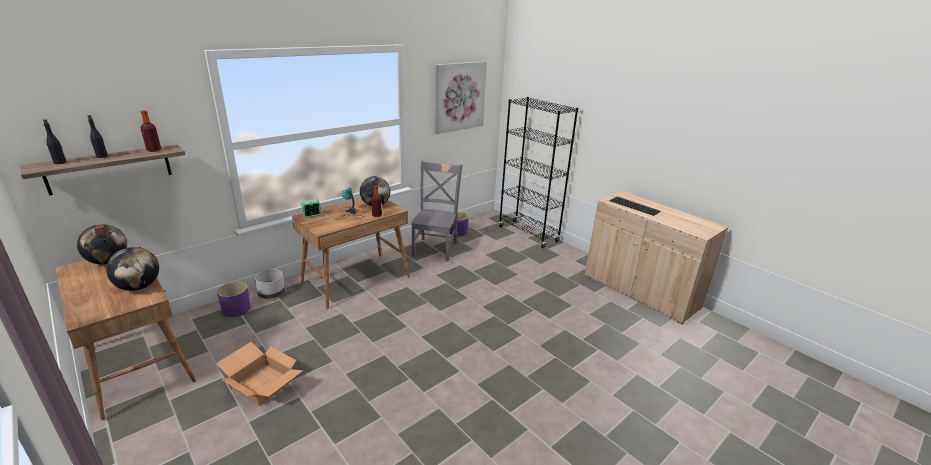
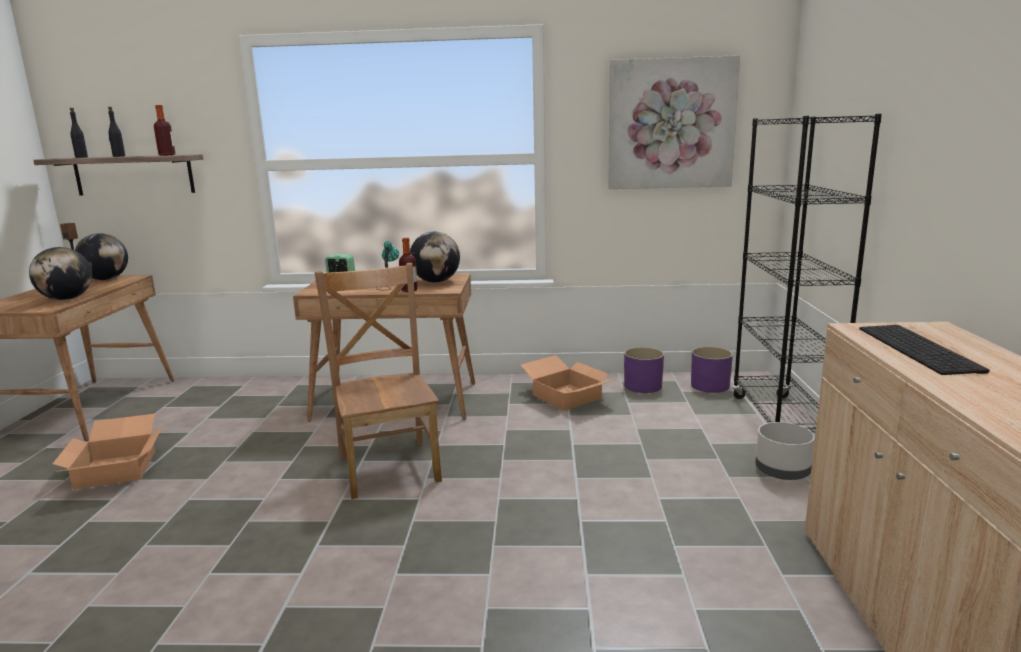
camera: 45 degrees right, 10 degrees down
(236, 309) = (237, 390): purple planter -> purple planter (710, 385)
(271, 293) = (292, 386): grey planter -> grey planter (782, 471)
(413, 312) = (388, 465): none -> brown chair
(435, 248) = (568, 397): grey chair -> cardboard box

